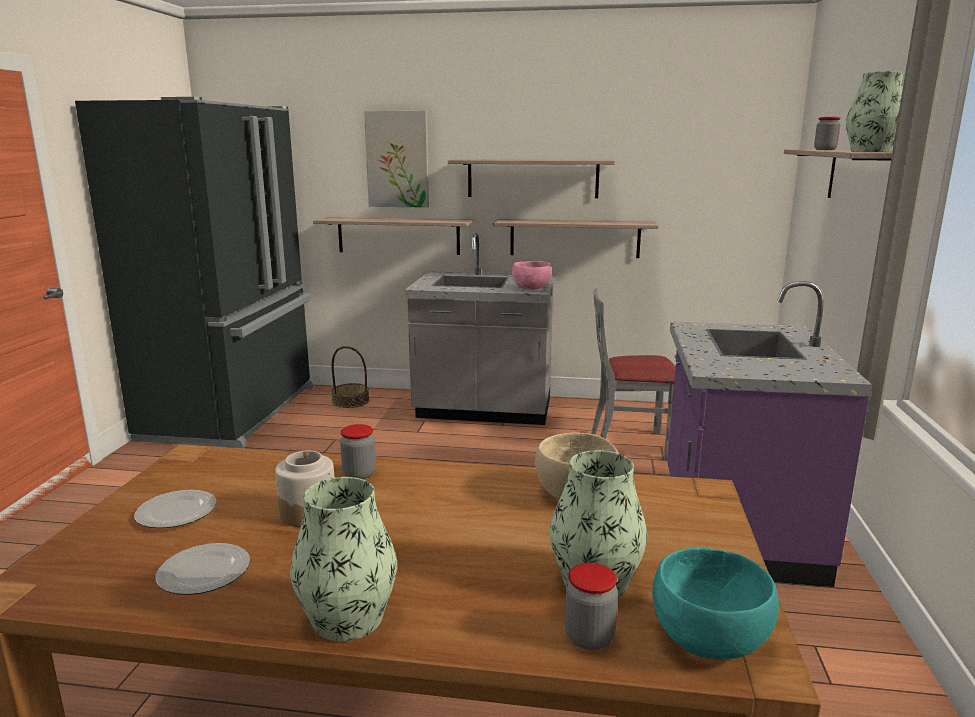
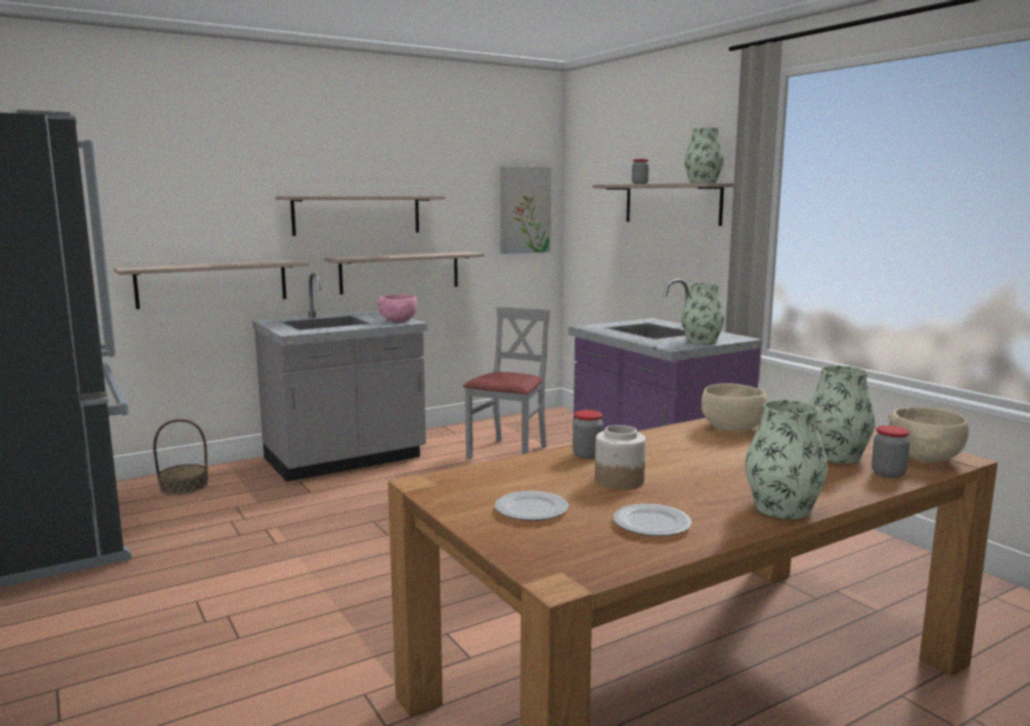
camera: 40 degrees left, 5 degrees down
(397, 159) = (208, 197): picture -> picture (524, 210)
(629, 444) = (509, 453): grey chair -> grey chair turned 150 degrees clockwise
(711, 639) = (924, 457): turquoise bowl -> beige bowl
(771, 370) = (701, 341): none -> vase

